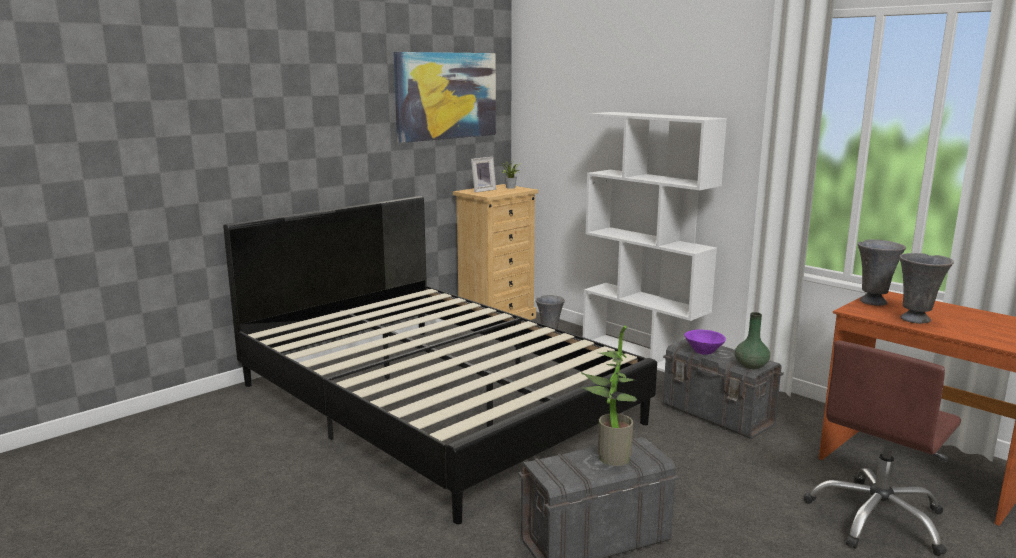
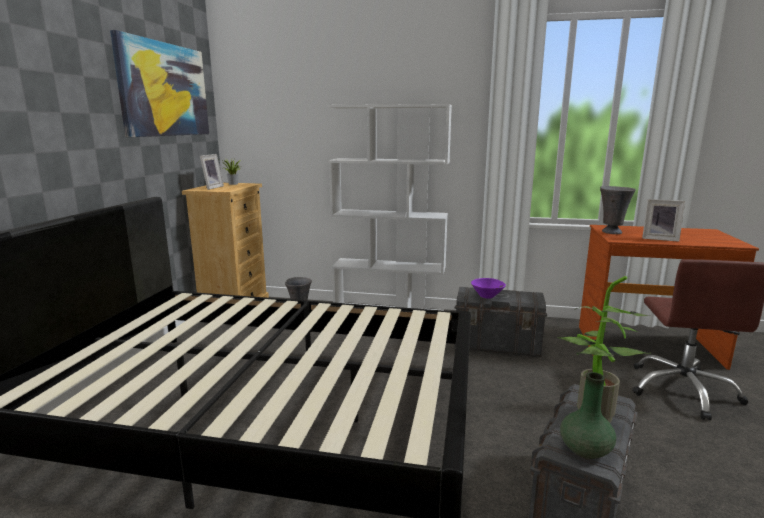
camera: 35 degrees left, 0 degrees up
(751, 365) = (531, 299): green vase -> green vase (585, 450)
(916, 320) = (659, 238): grey vase -> picture frame

